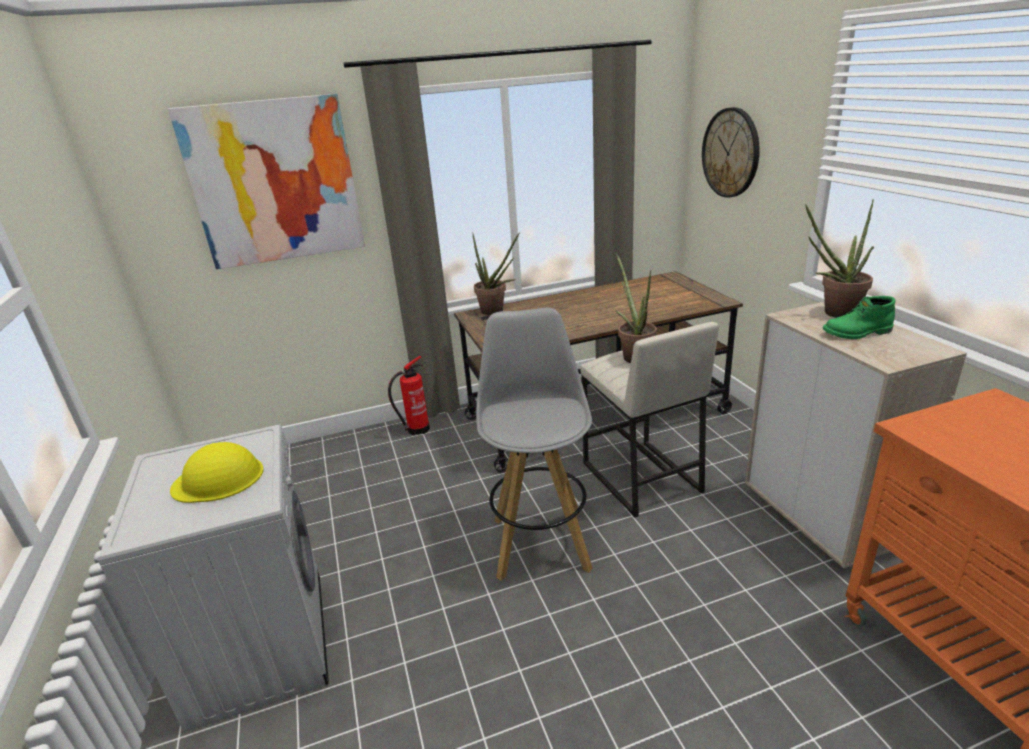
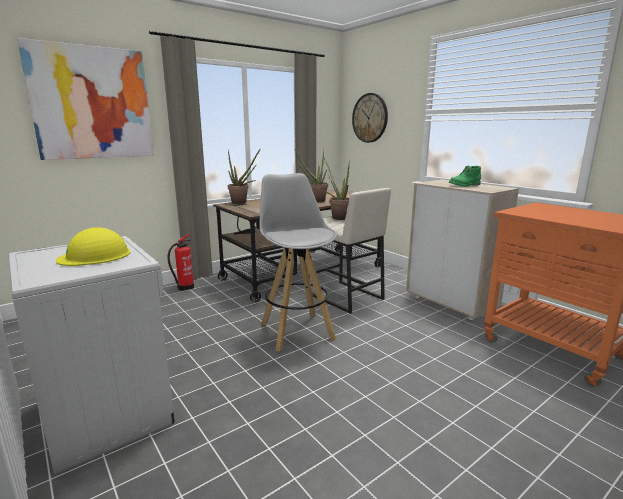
camera: 20 degrees left, 10 degrees down
(833, 313) = (447, 182): potted plant -> potted plant (314, 201)

